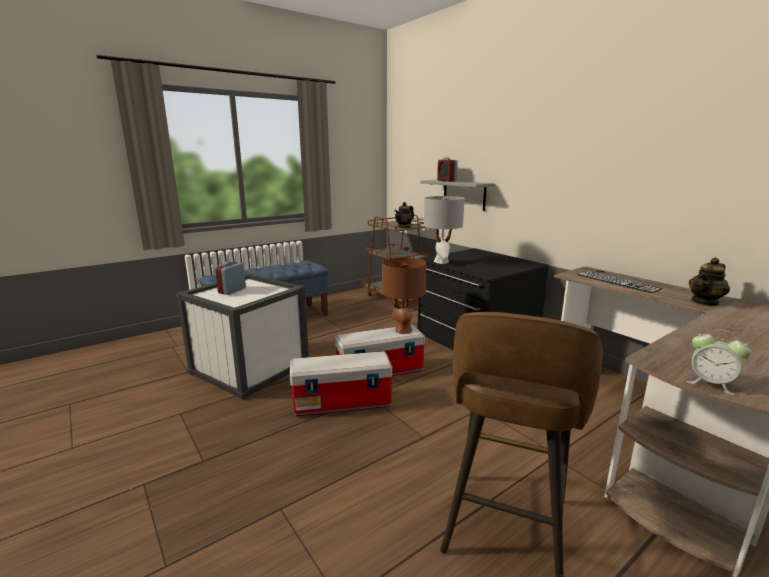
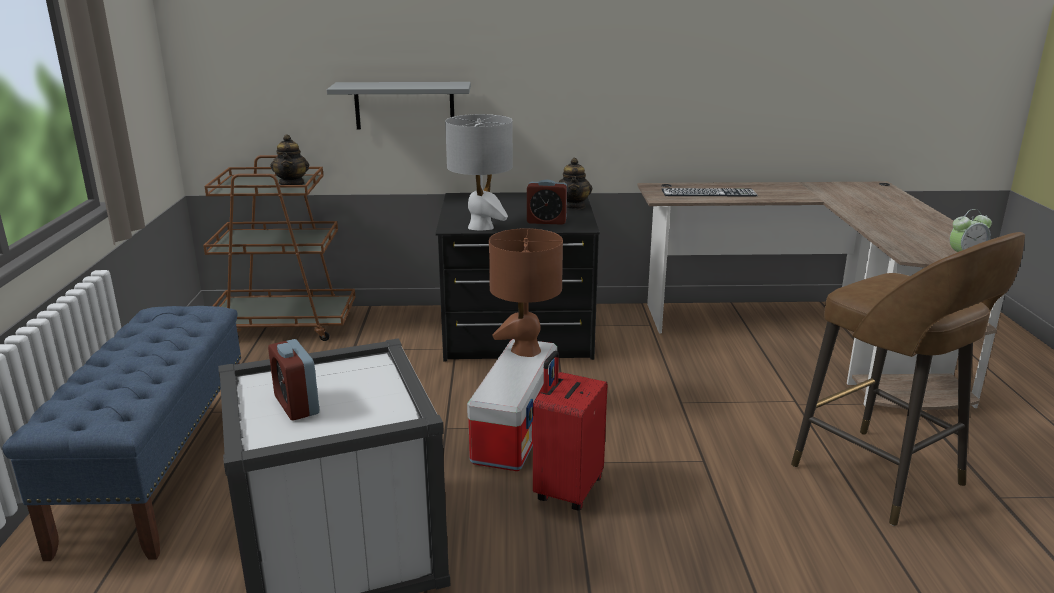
camera: 55 degrees left, 5 degrees up
(343, 402) = (567, 490): storage box -> red suitcase
(446, 181) = (379, 85): alarm clock -> alarm clock (546, 221)
(705, 302) = (801, 192): teapot -> teapot (573, 206)

